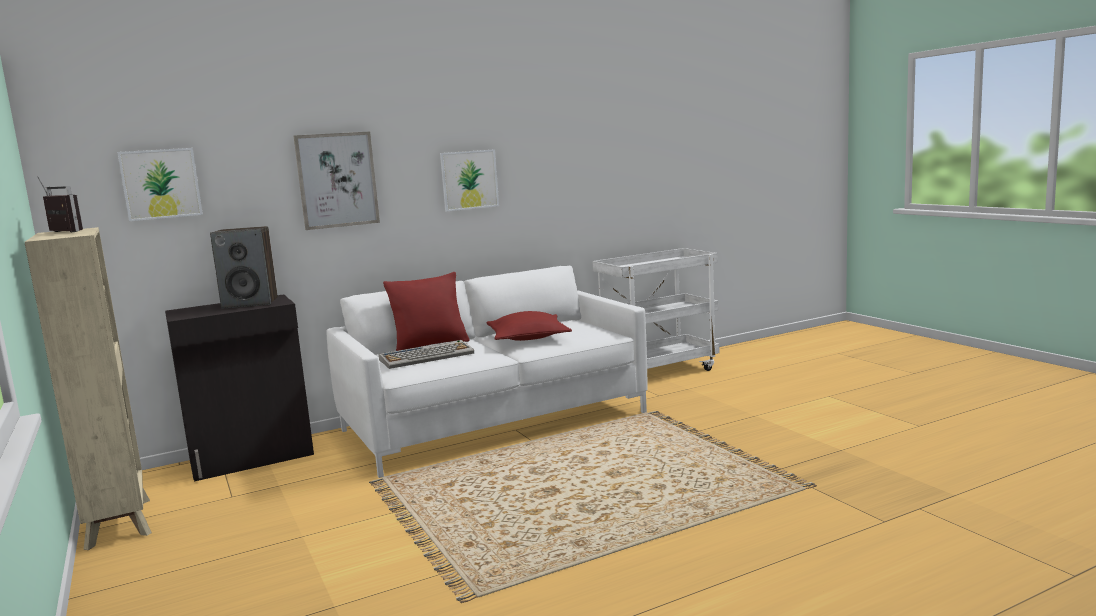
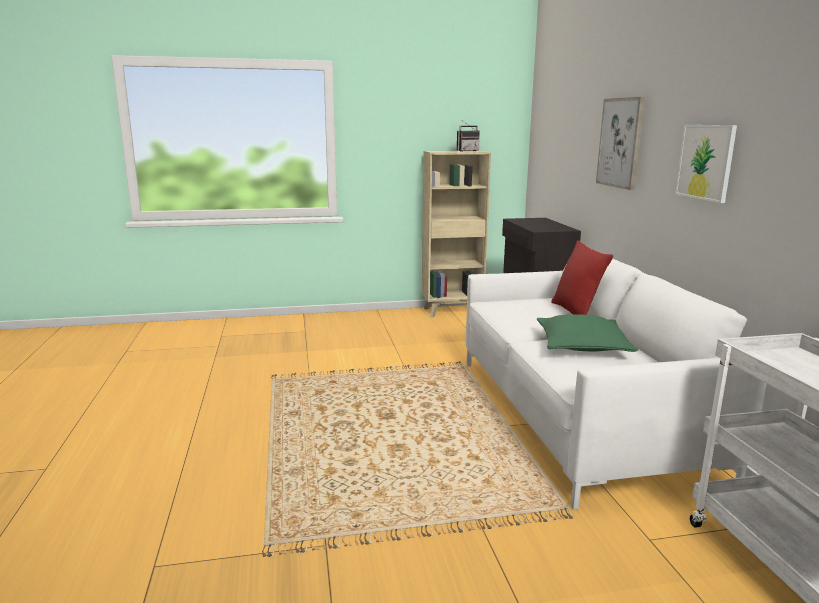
camera: 105 degrees right, 5 degrees up
(161, 184) = (558, 131): picture -> none
(251, 303) = (547, 226): speaker -> none
(427, 356) = (534, 309): keyboard -> none
(528, 338) = (582, 346): red pillow -> green pillow

